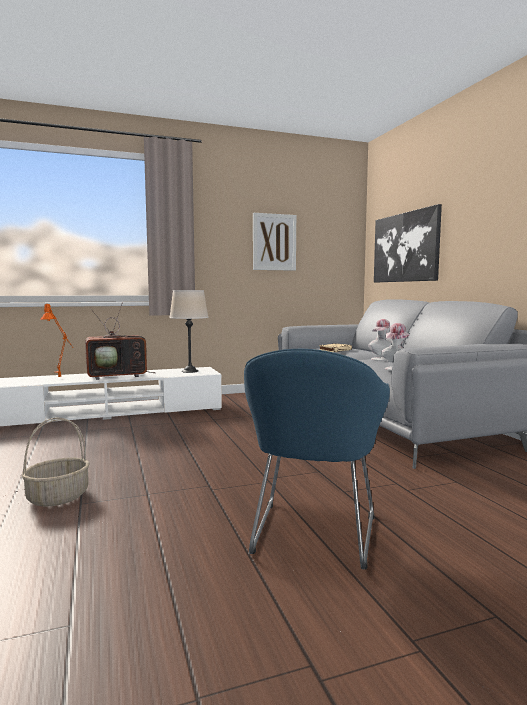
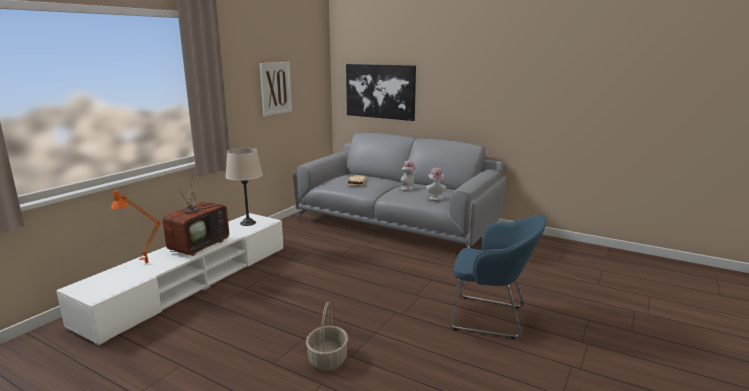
camera: 40 degrees left, 10 degrees up
(312, 537) = (492, 318): blue armchair -> blue armchair turned 45 degrees counterclockwise

